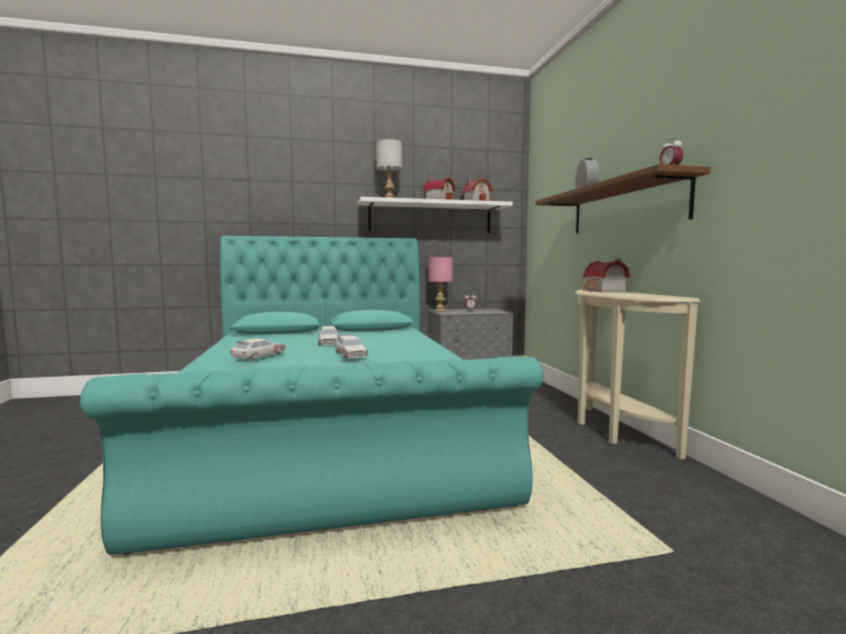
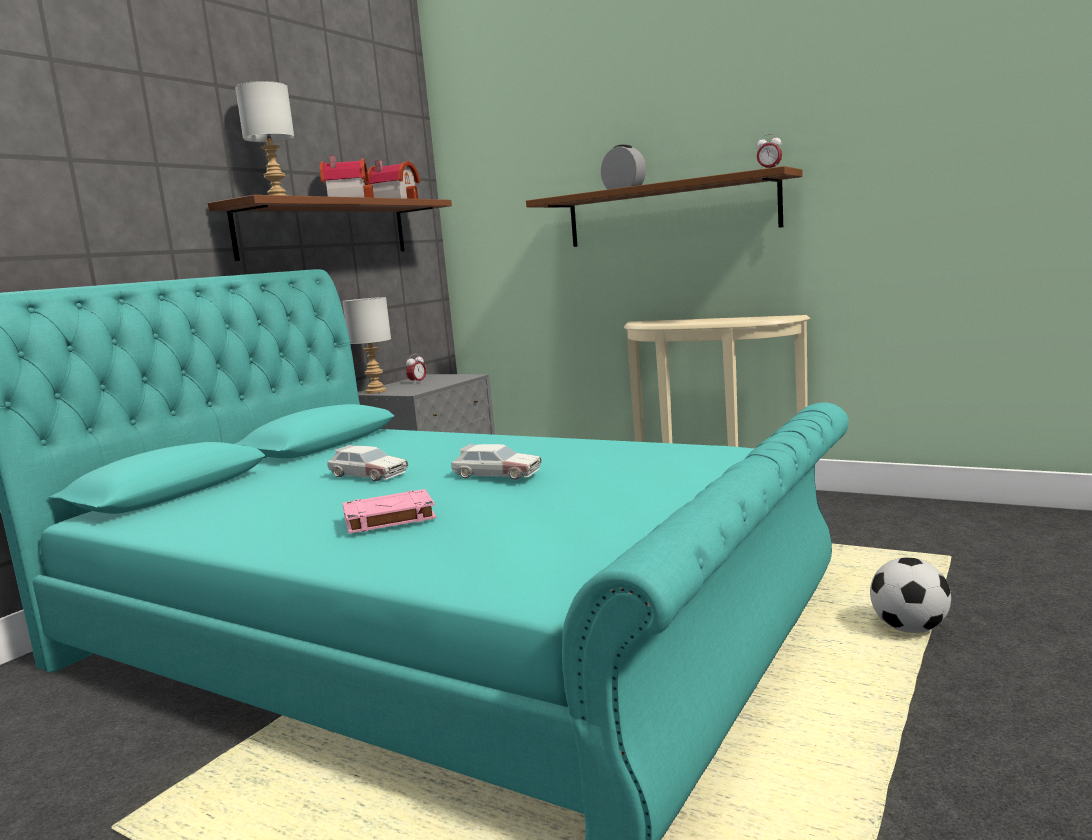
camera: 45 degrees left, 5 degrees up
(258, 356) = (388, 518): toy car -> pink book
(430, 217) = (325, 230): white shelf -> brown shelf
(439, 310) = (375, 391): pink table lamp -> grey table lamp
(498, 568) = (909, 629): none -> football
(603, 291) = (673, 321): toy house -> none

